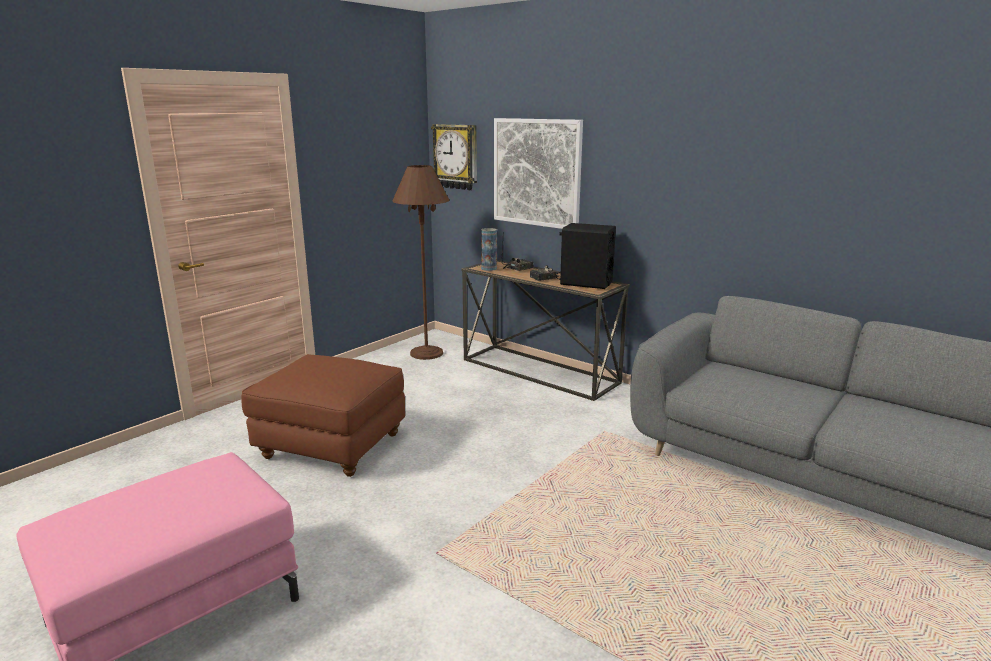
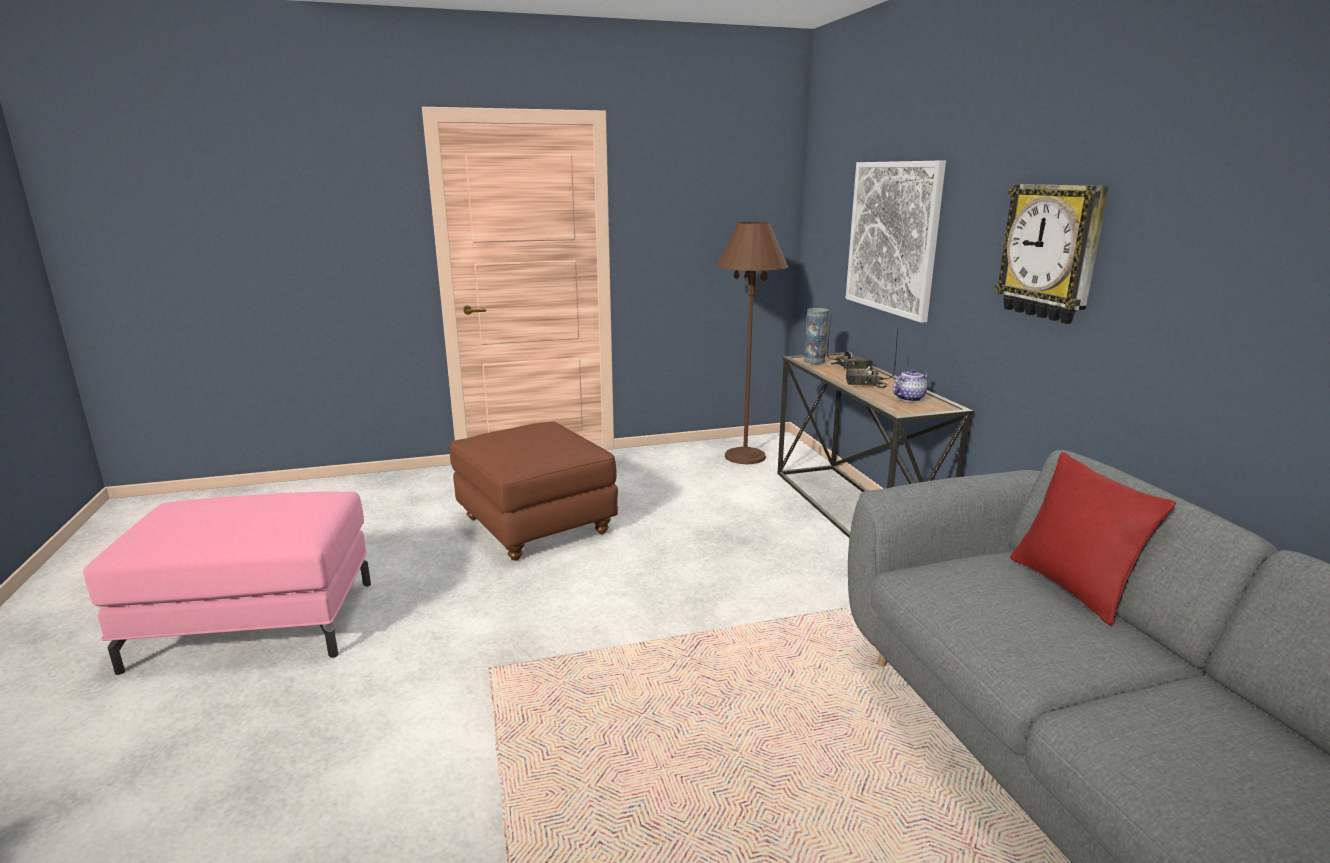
camera: 35 degrees right, 0 degrees up
(456, 156) = (823, 214): wall clock -> wall clock (1051, 252)
(586, 283) = (909, 398): black speaker -> teapot
(760, 371) = (1071, 587): none -> red pillow

